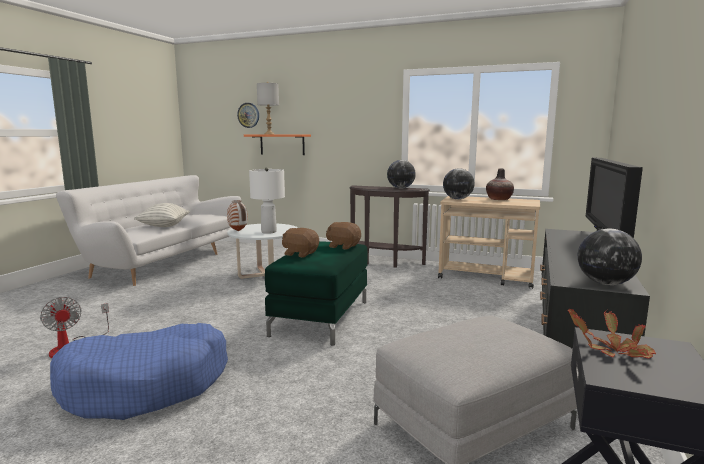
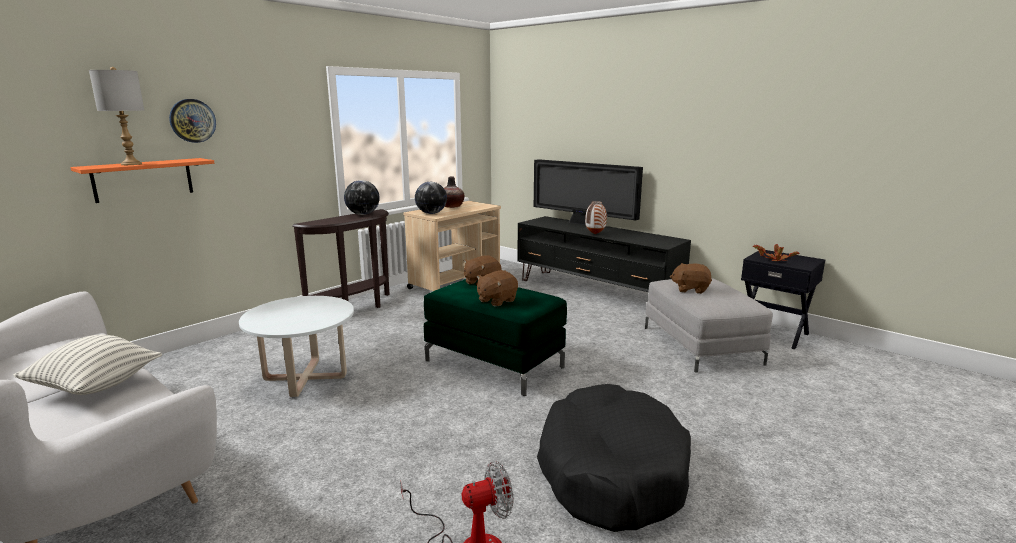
camera: 70 degrees left, 5 degrees up
(146, 385) = (611, 471): blue dog bed -> black dog bed
(238, 231) = (282, 327): vase -> vase (595, 234)
(248, 115) = (47, 129): wall clock -> wall clock (192, 120)
(269, 232) = (319, 311): white table lamp -> none
(460, 329) = (690, 289): none -> brown plush toy
(605, 283) = (668, 241): globe -> none

